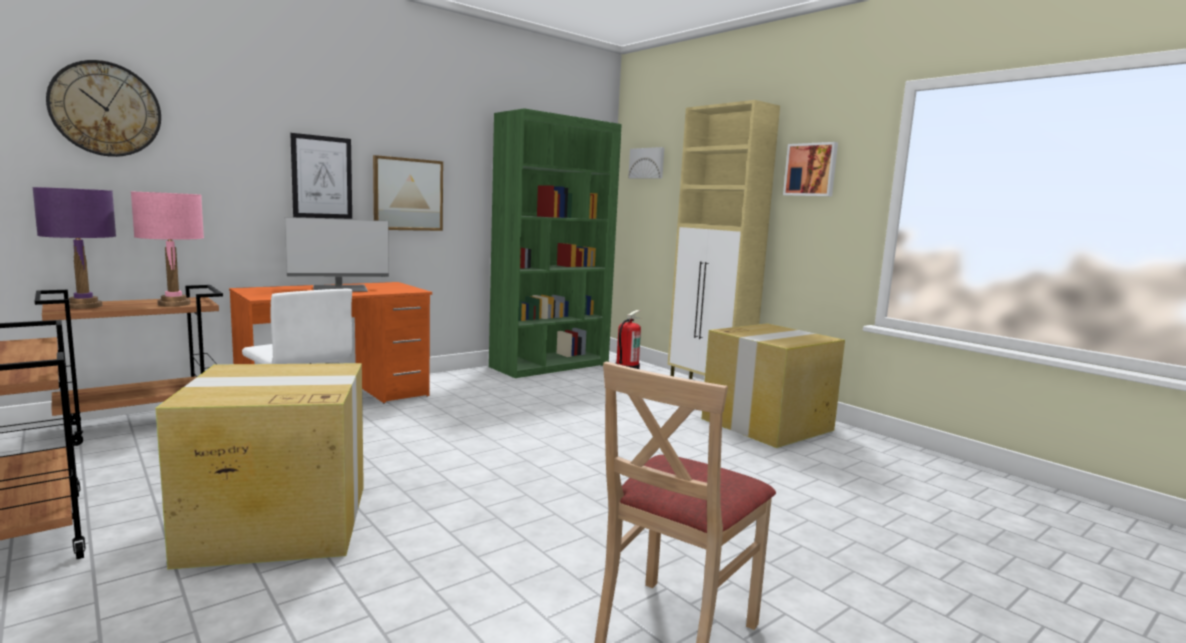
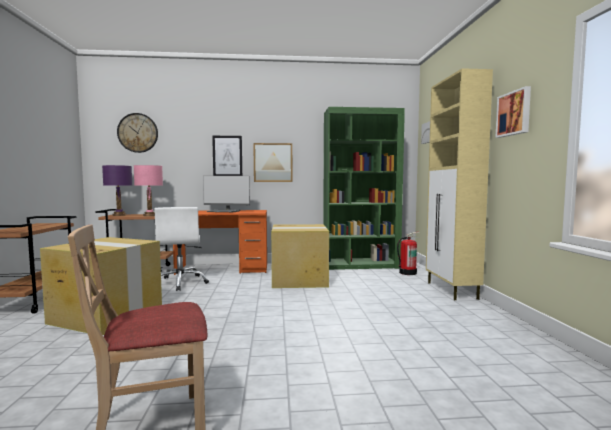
camera: 35 degrees right, 5 degrees down
(768, 424) = (462, 320): cardboard box -> cardboard box (300, 280)

